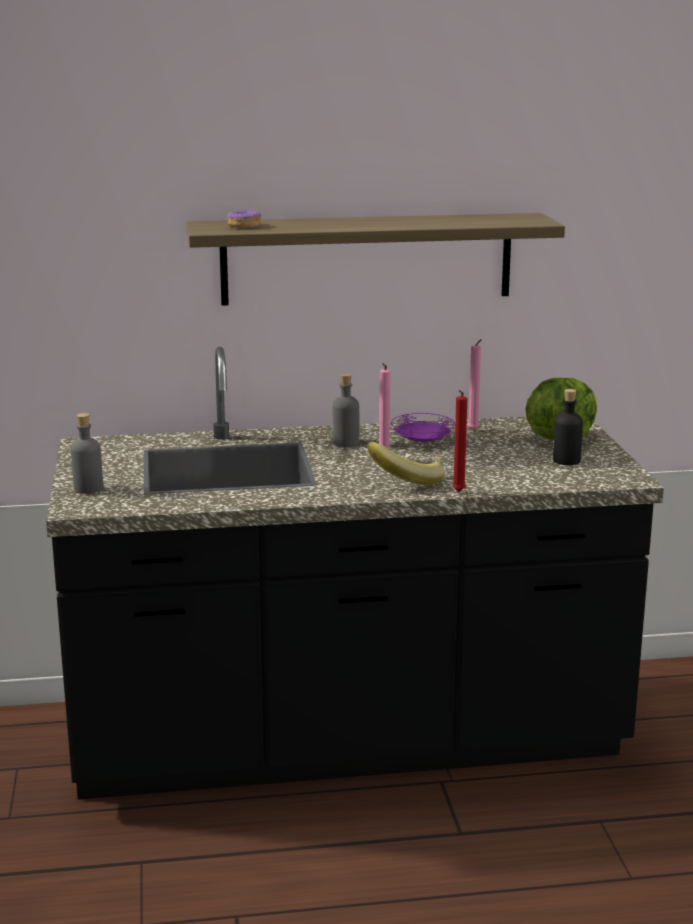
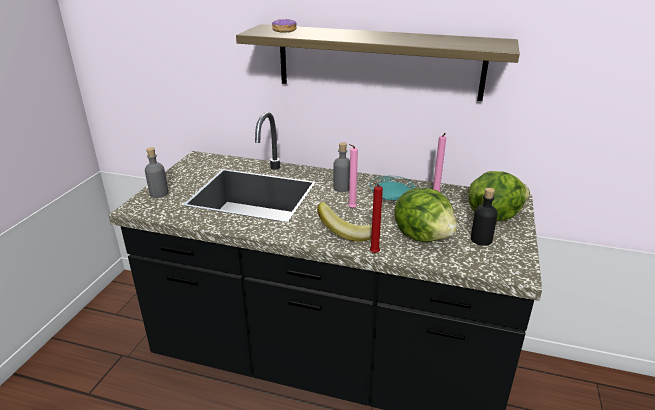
camera: 25 degrees right, 10 degrees up
(422, 443) = (390, 199): purple plate -> turquoise plate
(499, 468) = (423, 236): none -> lettuce

